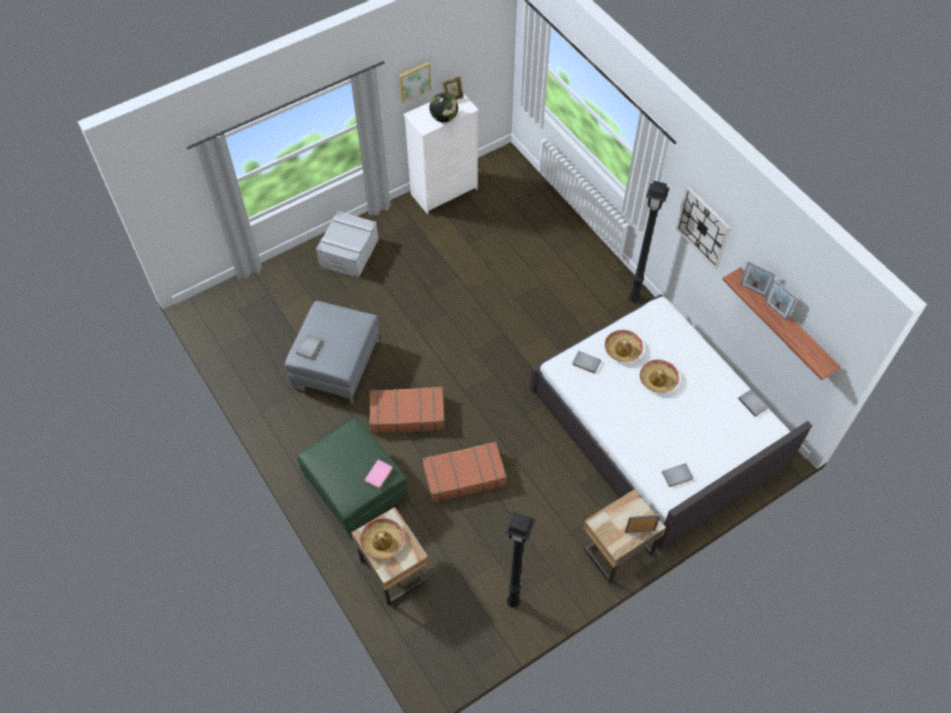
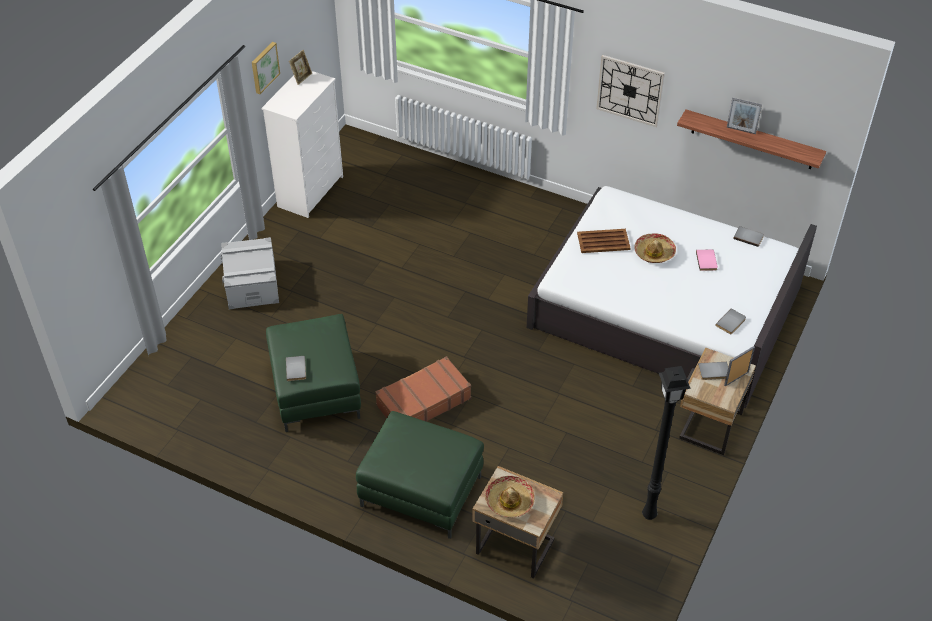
camera: 30 degrees left, 10 degrees down
(336, 365) = (315, 390): grey ottoman -> green ottoman
(379, 475) = (457, 449): pink book -> pink book (707, 261)
(444, 118) = (306, 97): globe -> none
(464, 476) = (520, 430): brown suitcase -> none
(586, 363) = (580, 267): grey book -> grey book (714, 372)
(623, 349) = (604, 241): hat -> brown tray
(633, 299) = (564, 212): black floor lamp -> none
(753, 290) = (710, 122): picture frame -> none

